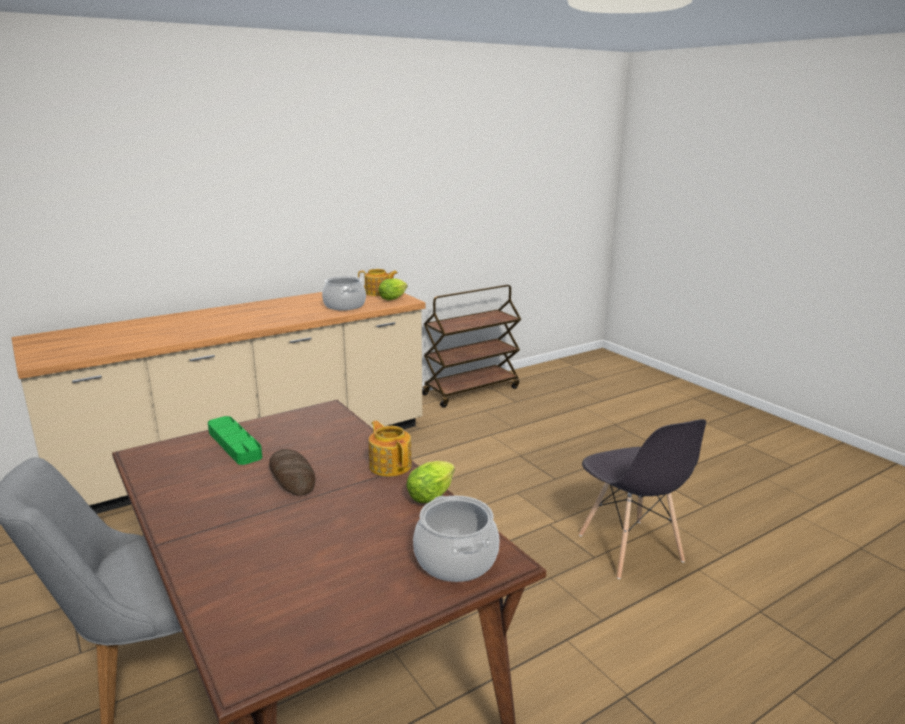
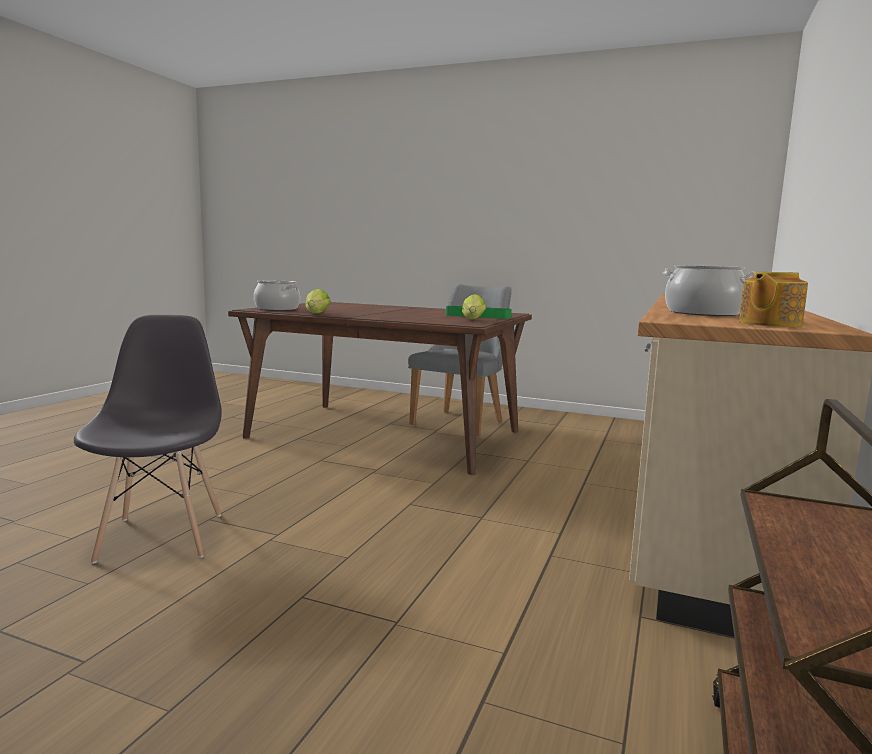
camera: 145 degrees right, 10 degrees down
(292, 476) = (411, 313): bread -> none
(390, 465) = (362, 316): teapot -> none
(394, 298) = (702, 321): lettuce -> lettuce (473, 320)
(630, 549) = (162, 536): grey chair -> grey chair turned 45 degrees clockwise

